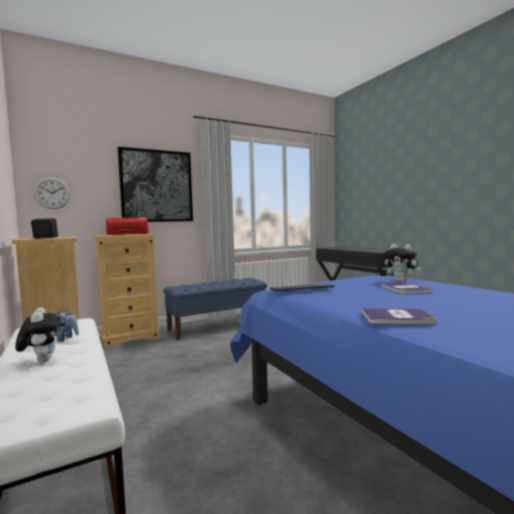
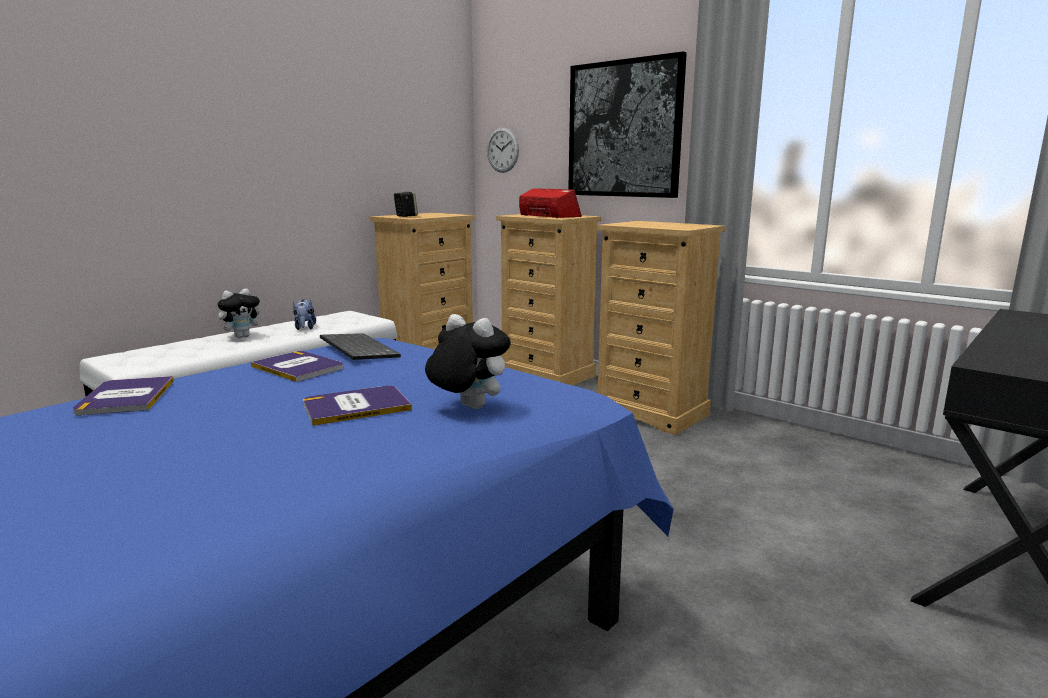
camera: 70 degrees right, 10 degrees up
(218, 326) = (652, 413): blue bench -> beige dresser
(336, 295) = (298, 367): none -> book
(401, 281) = (467, 407): plush toy -> plush toy turned 105 degrees clockwise

